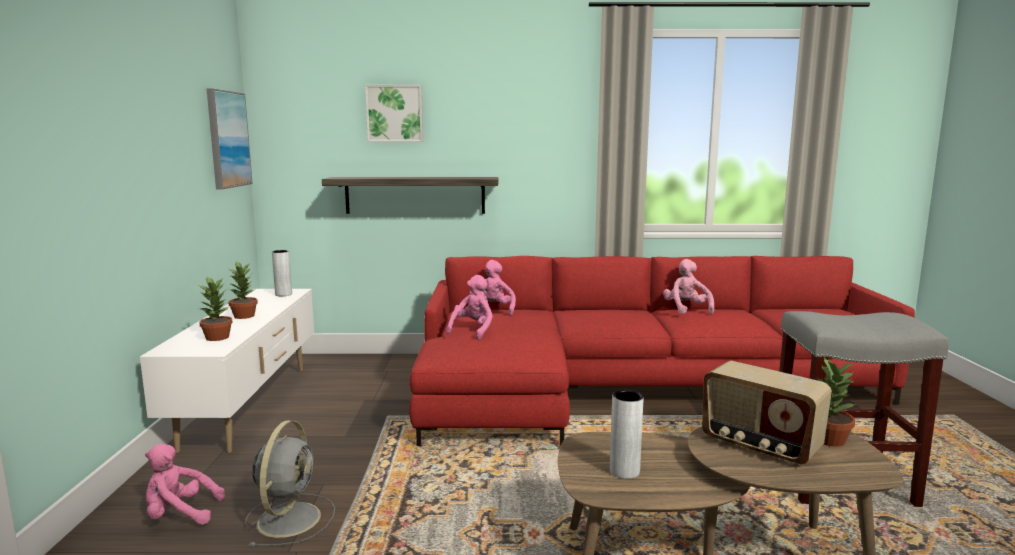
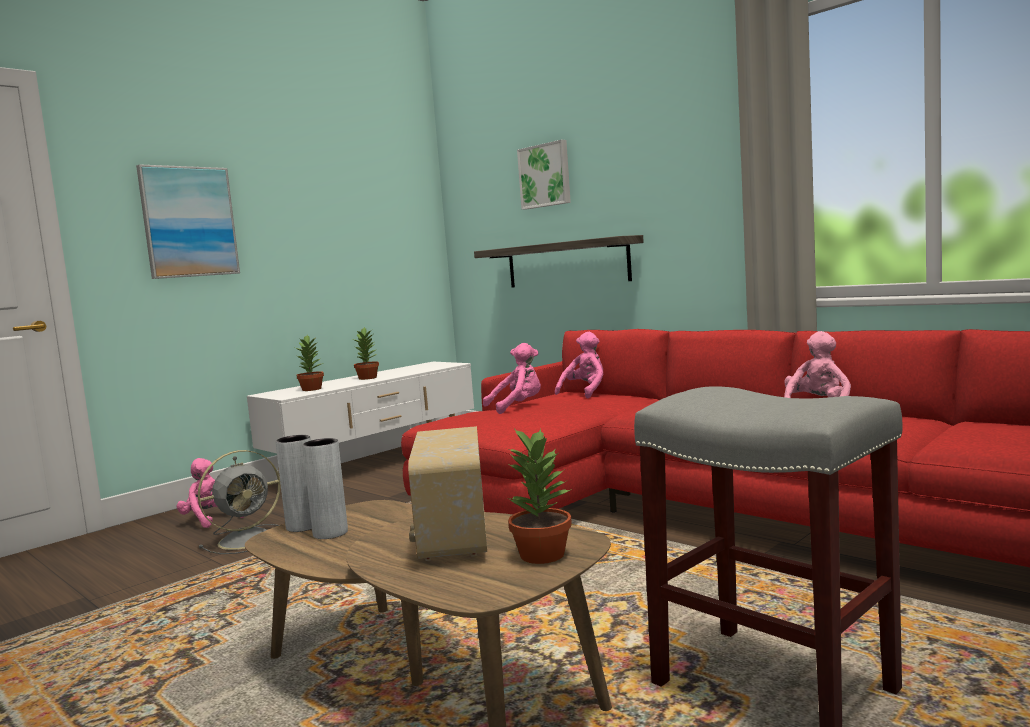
camera: 45 degrees right, 5 degrees down
(227, 139) = (404, 220): picture -> picture (189, 222)
(283, 294) = (437, 366): grey vase -> grey vase (303, 526)

